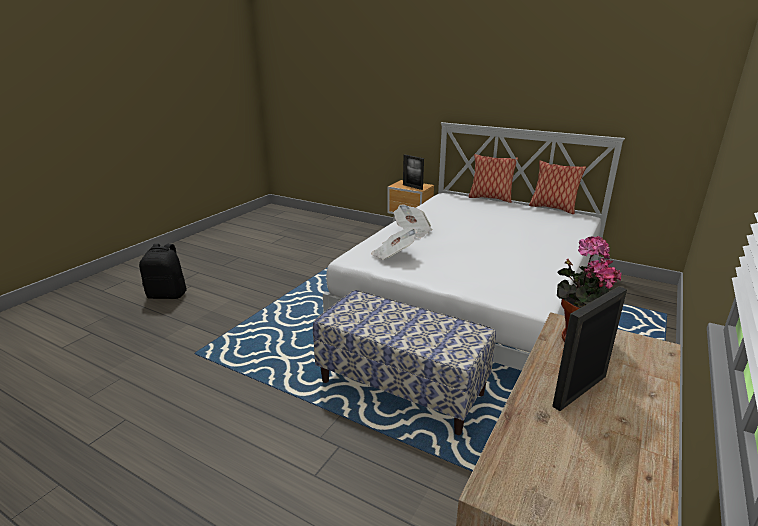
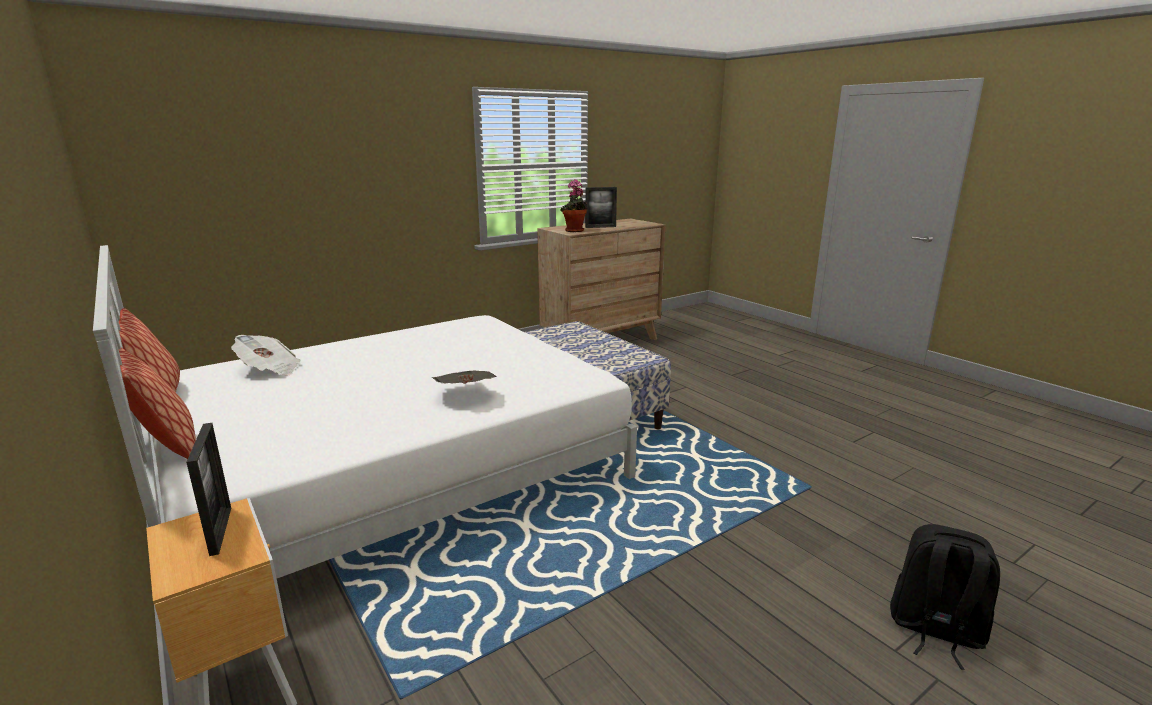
camera: 155 degrees left, 5 degrees down
(393, 255) = (543, 366): newspaper -> newspaper (270, 369)

